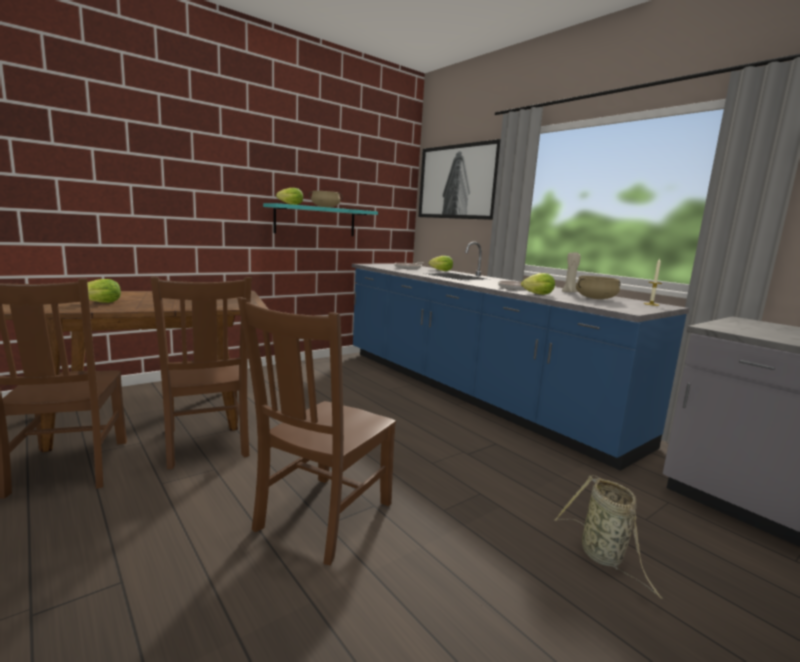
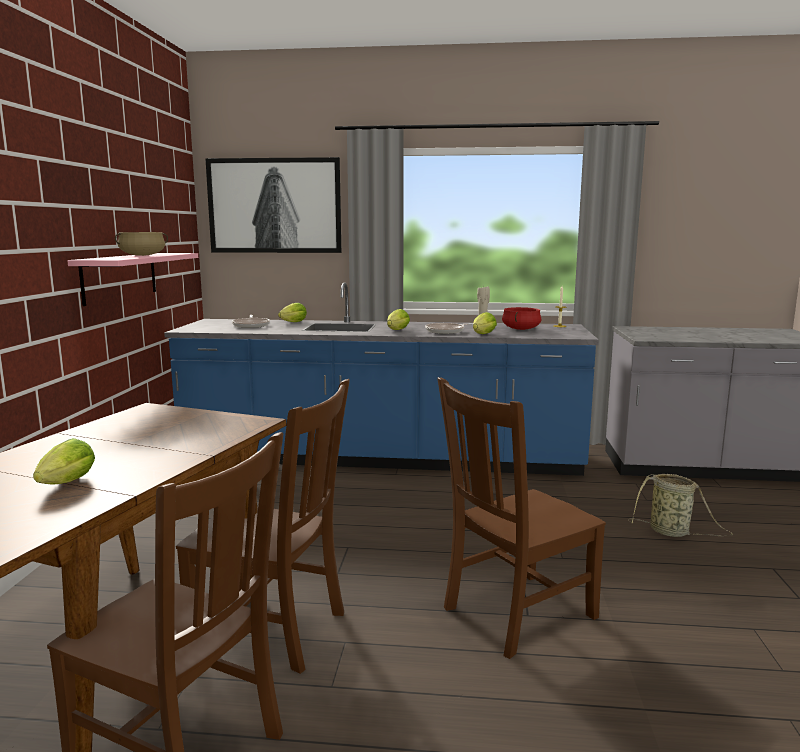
camera: 45 degrees left, 0 degrees up
(289, 204) = (110, 258): lettuce -> lettuce (396, 330)
(315, 221) = (120, 277): turquoise shelf -> pink shelf
(321, 518) = (515, 614): brown chair -> brown chair turned 75 degrees clockwise
(595, 298) = (521, 329): beige cooking pot -> red cooking pot

